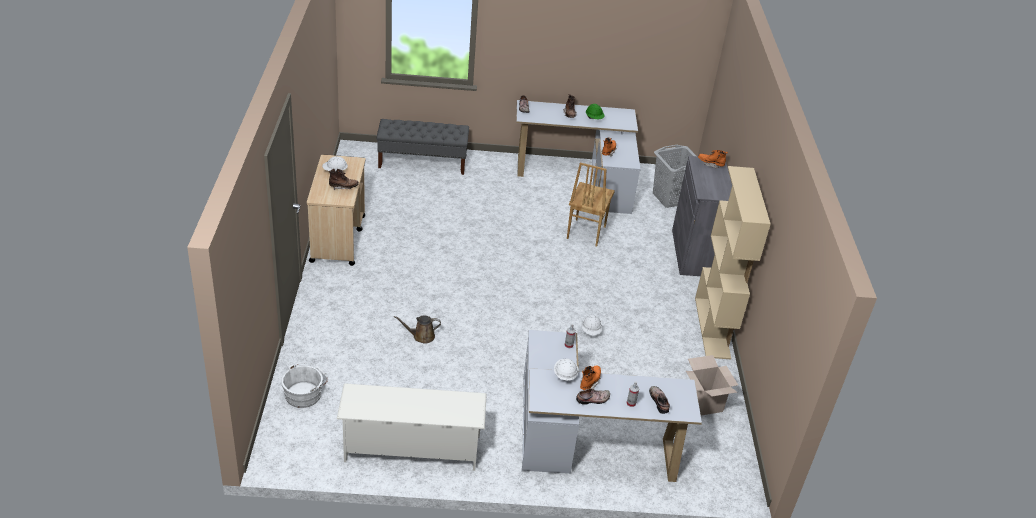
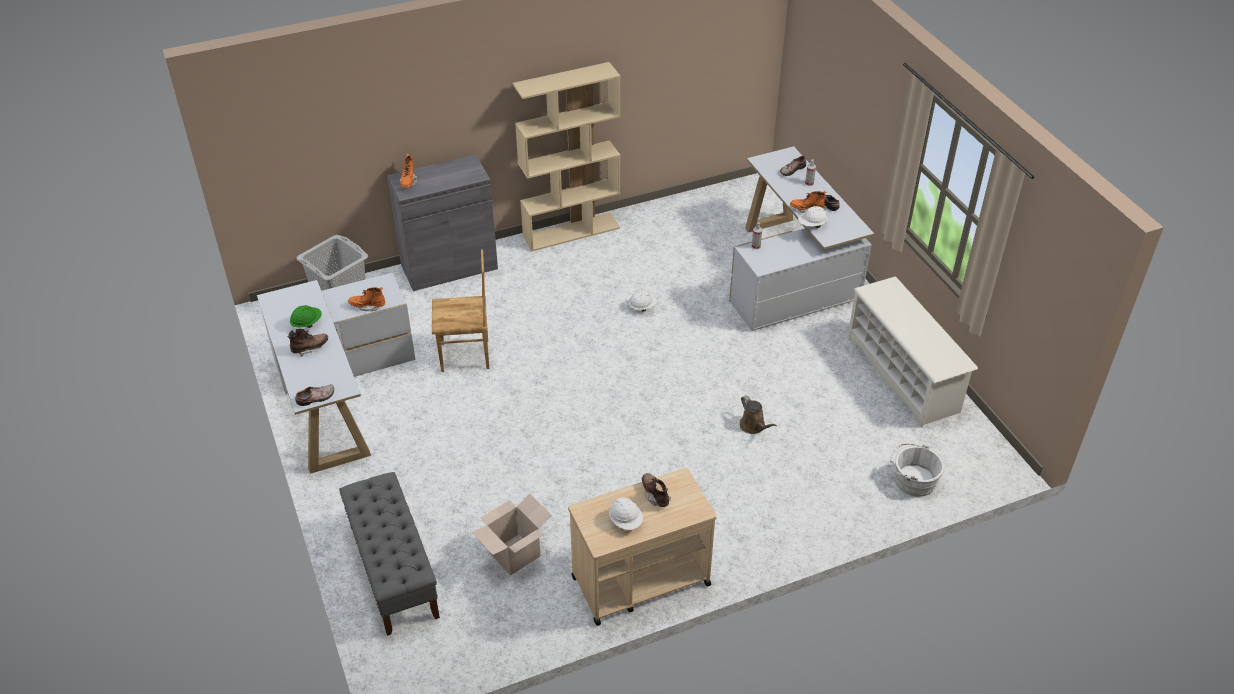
camera: 110 degrees left, 5 degrees up
(704, 403) = (683, 218): cardboard box -> cardboard box (515, 555)

